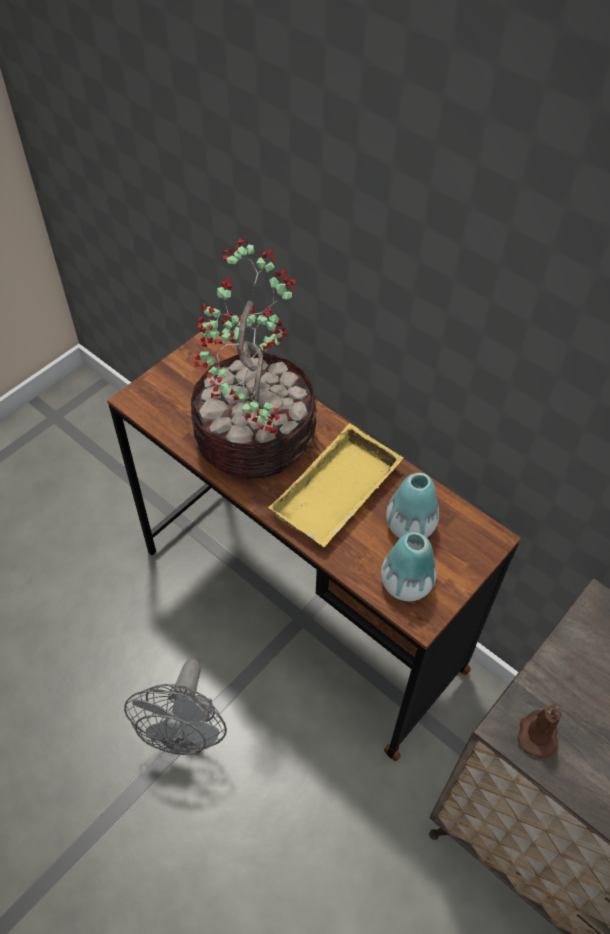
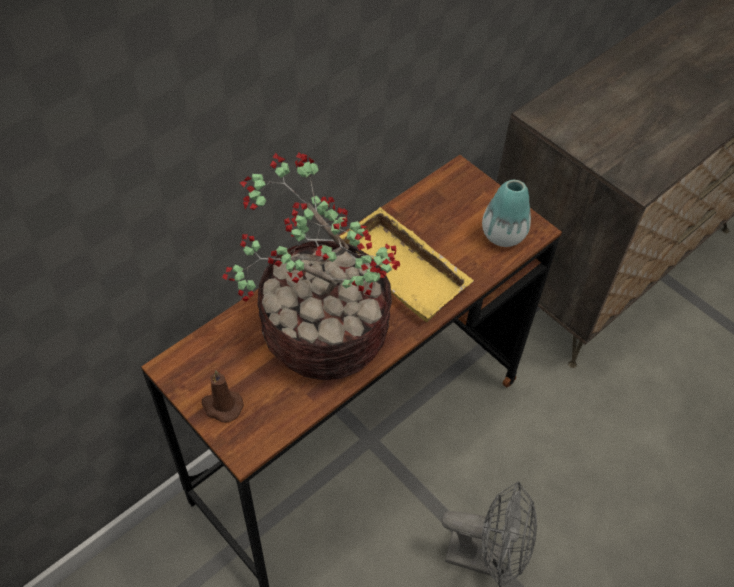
camera: 85 degrees left, 0 degrees up
(410, 526) = (444, 223): vase -> none
(537, 733) = (642, 171): brown candle -> brown candle (221, 406)

